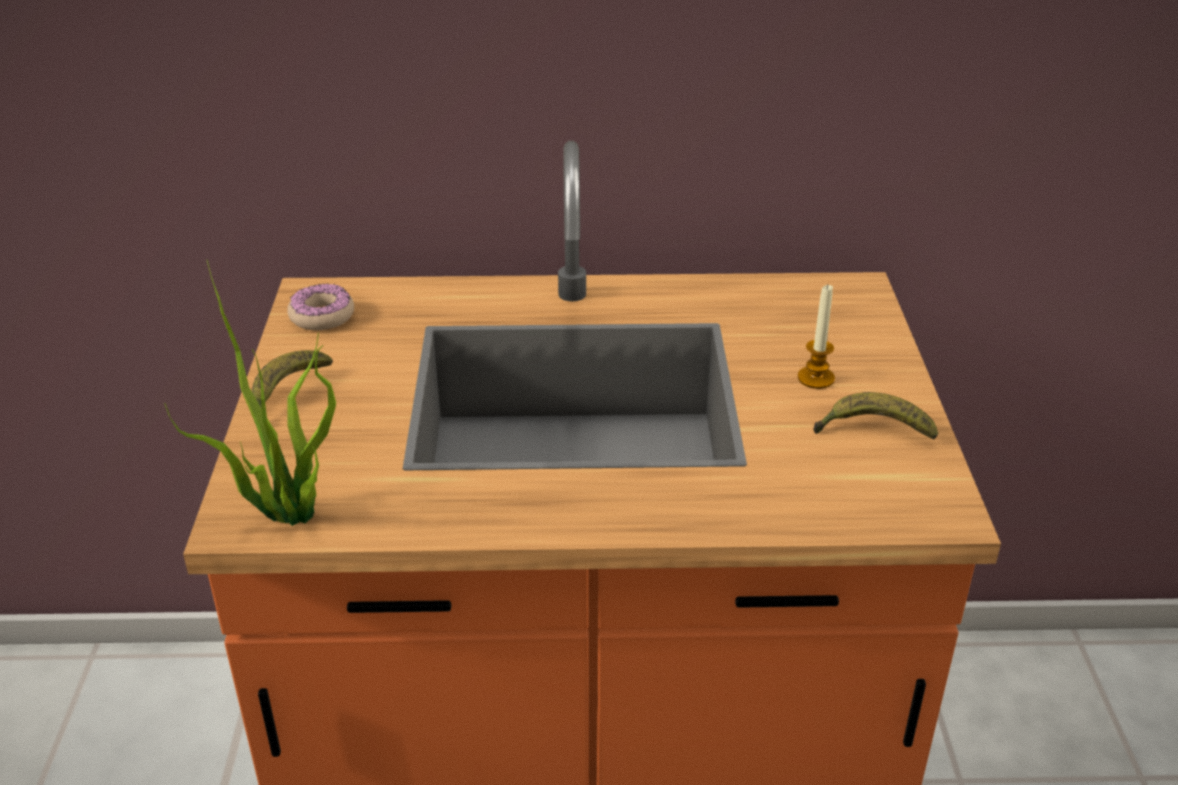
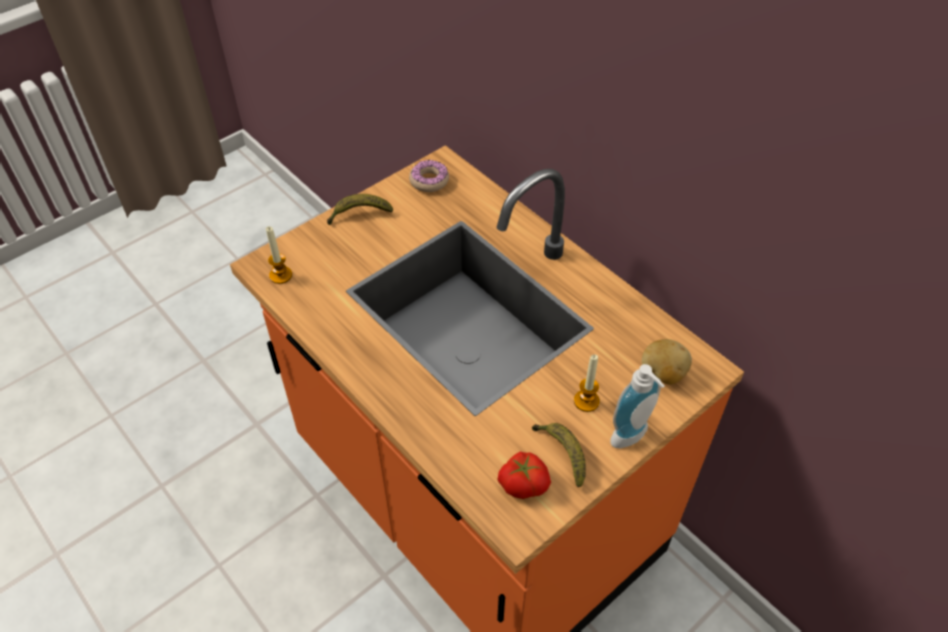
camera: 50 degrees right, 15 degrees up
(285, 513) = (280, 275): potted plant -> candle
(834, 315) = (662, 373): none -> potato
(885, 477) = (523, 482): none -> tomato
(900, 375) = (632, 438): none -> soap dispenser

